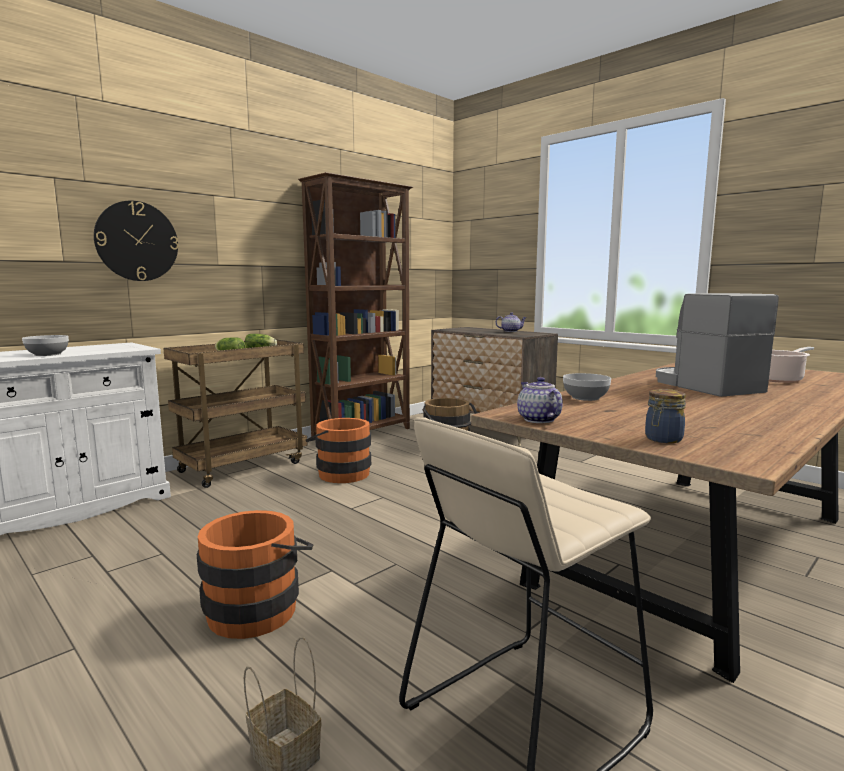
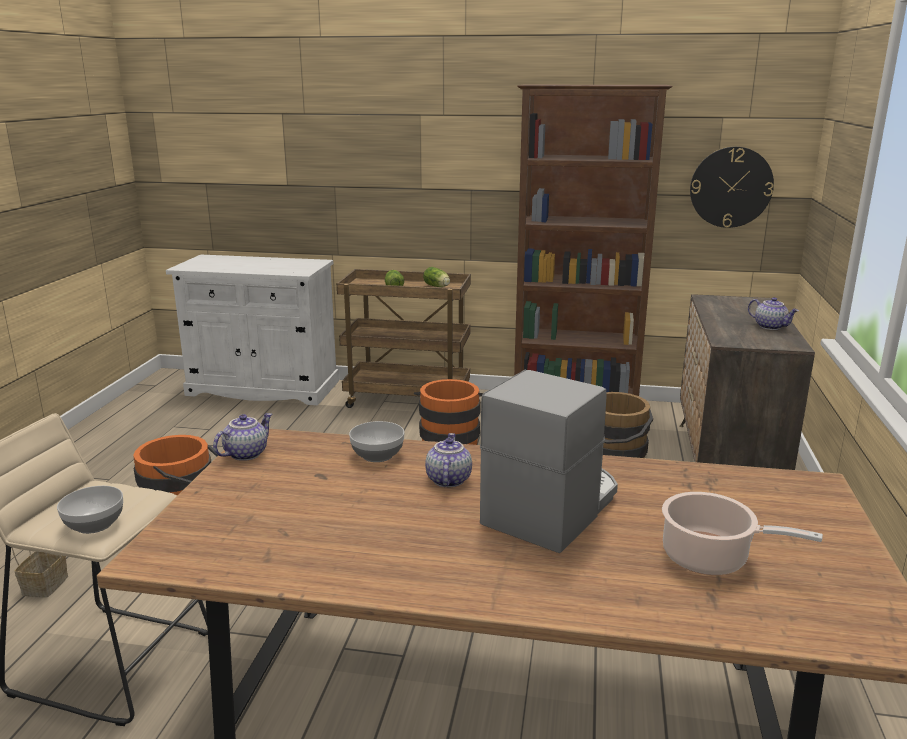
camera: 55 degrees right, 10 degrees up
(47, 354) = (240, 267): bowl -> bowl (94, 524)
(137, 241) = (343, 166): wall clock -> wall clock (731, 187)
(645, 393) = (447, 480): none -> teapot
(662, 439) = (209, 515): jar -> none

